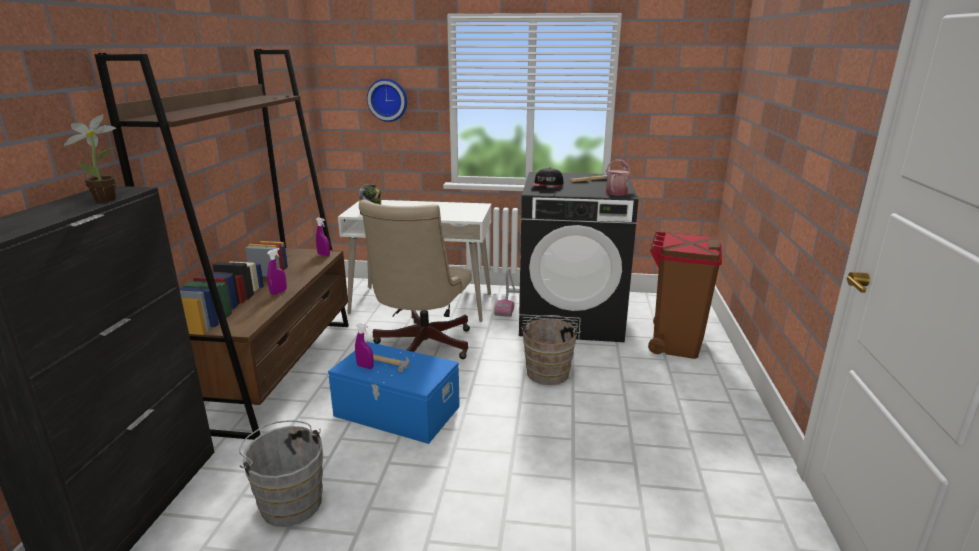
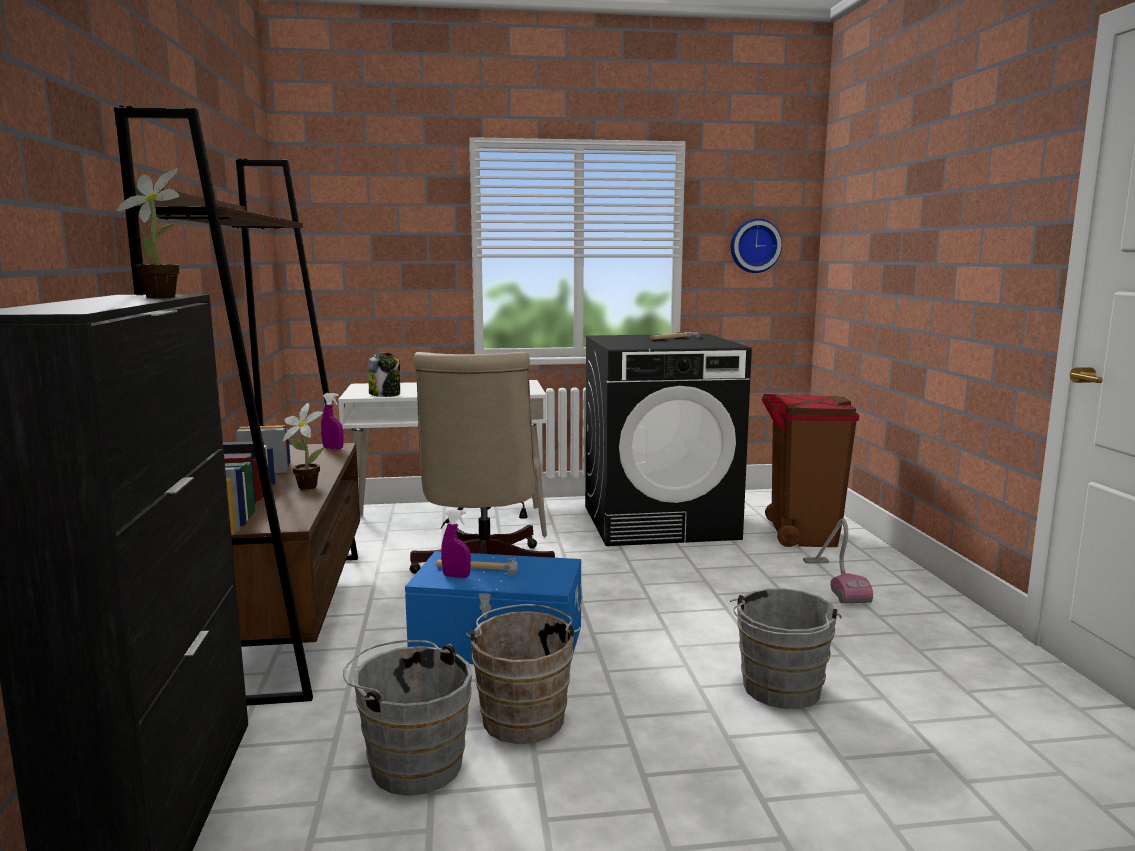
camera: 15 degrees left, 10 degrees down
(278, 292) = (306, 486): purple spray bottle -> potted plant
(388, 100) = (386, 248): wall clock -> wall clock (754, 245)
(508, 303) = (568, 514): vacuum cleaner -> vacuum cleaner (834, 581)
(547, 186) = (628, 343): cap -> none
(548, 371) = (671, 578): brown bucket -> brown bucket (524, 716)
(565, 488) = (780, 691): none -> grey bucket
(617, 191) = (719, 344): watering can -> none

